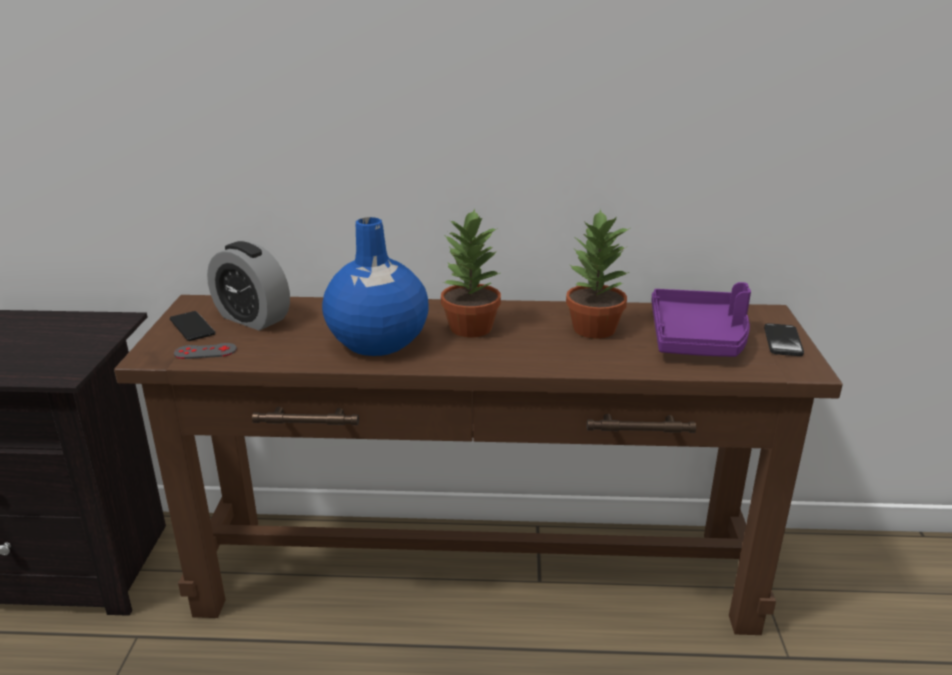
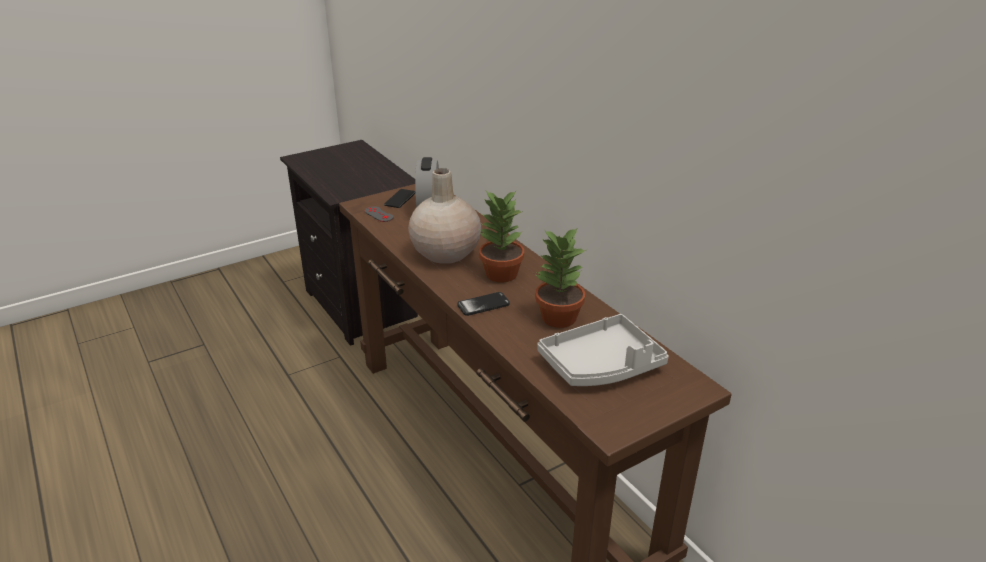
camera: 55 degrees right, 5 degrees up
(377, 342) = (445, 253): blue vase -> beige vase
(698, 338) = (601, 365): purple tray -> grey tray
(783, 341) = (649, 407): phone -> phone (483, 305)

